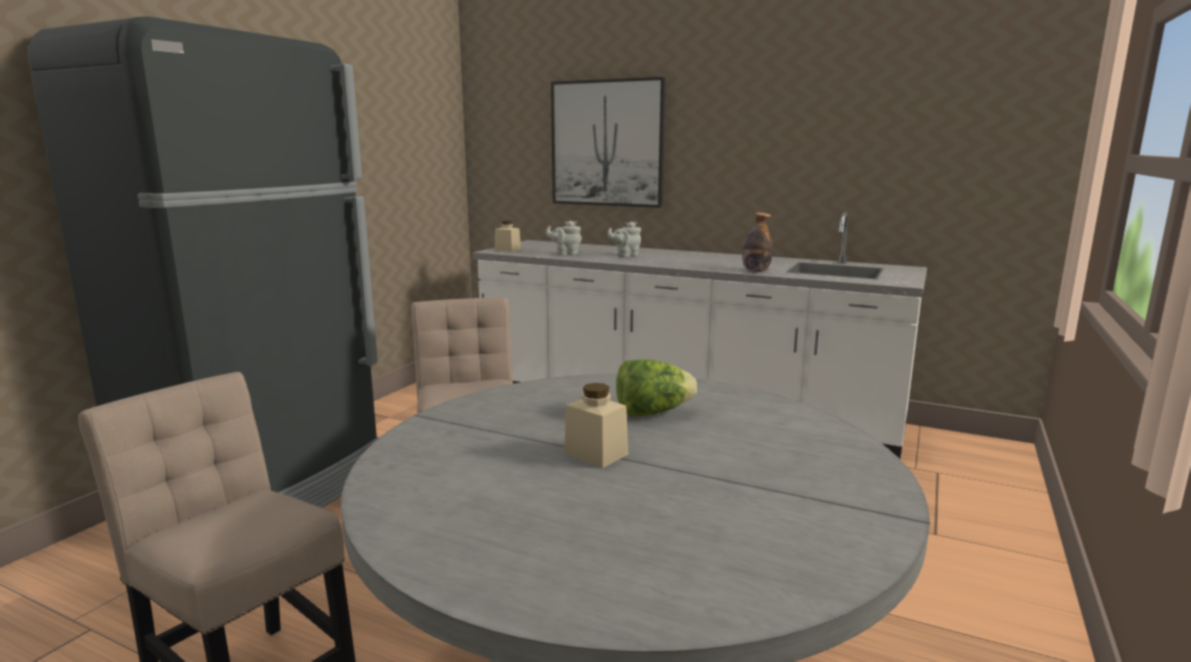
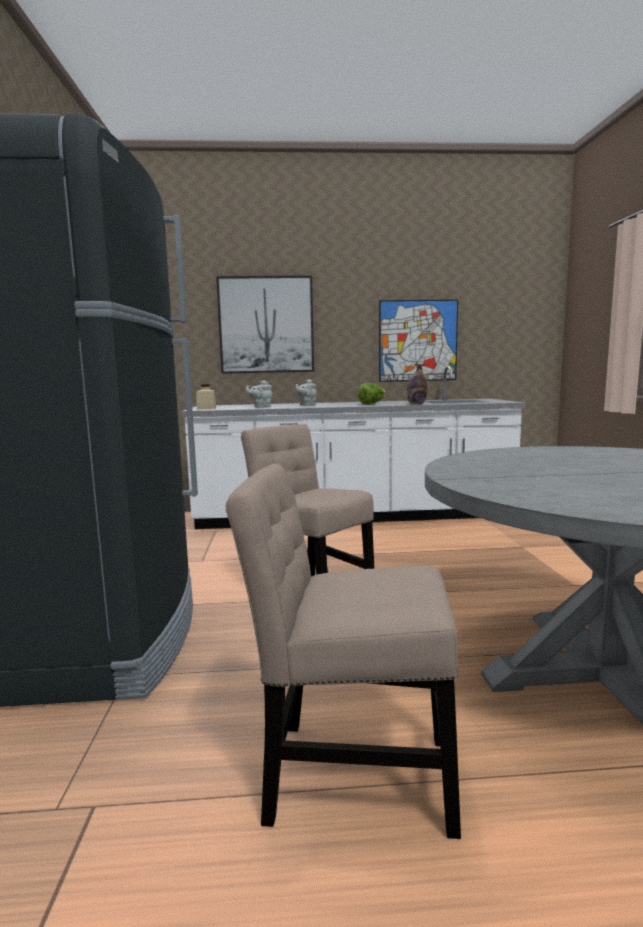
camera: 30 degrees left, 5 degrees down
(596, 454) = (598, 473): beige jar -> none
(652, 413) = (557, 458): lettuce -> lettuce (371, 404)
(811, 170) = (418, 341): none -> picture

